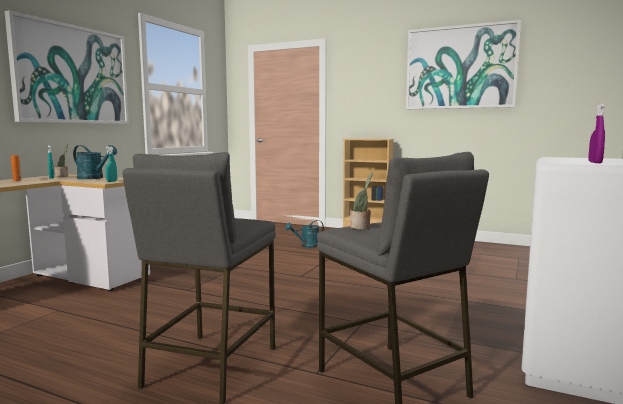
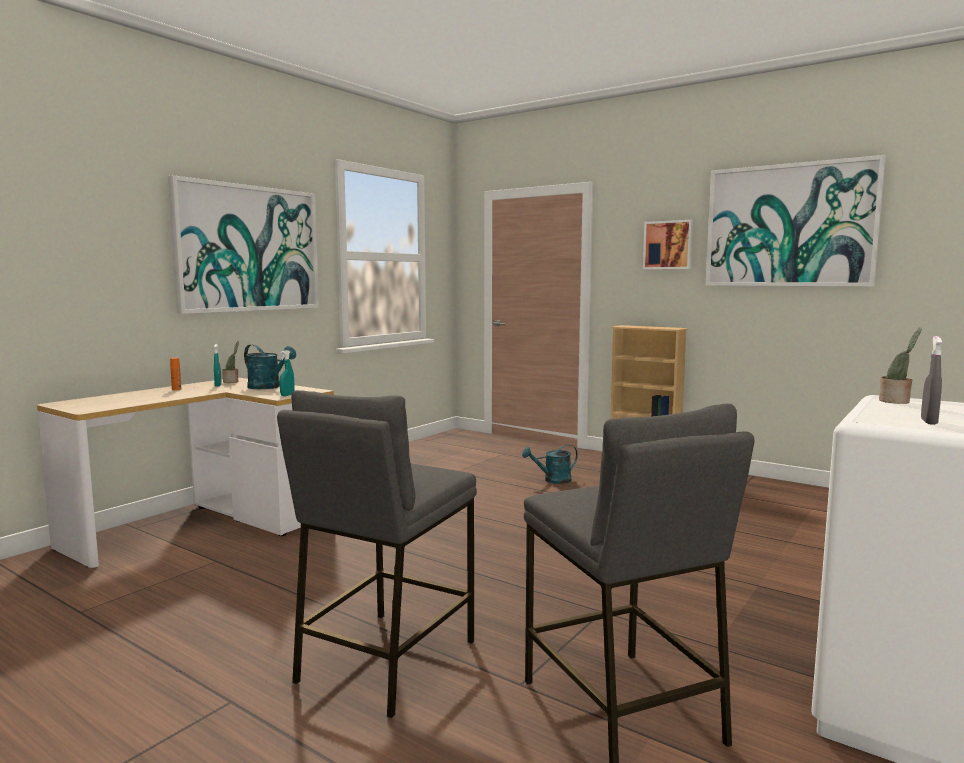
camera: 10 degrees right, 0 degrees up
(361, 227) = (583, 495): potted plant -> potted plant (896, 401)
(380, 82) = (668, 245): none -> picture
(595, 162) = (929, 422): purple spray bottle -> grey spray bottle

